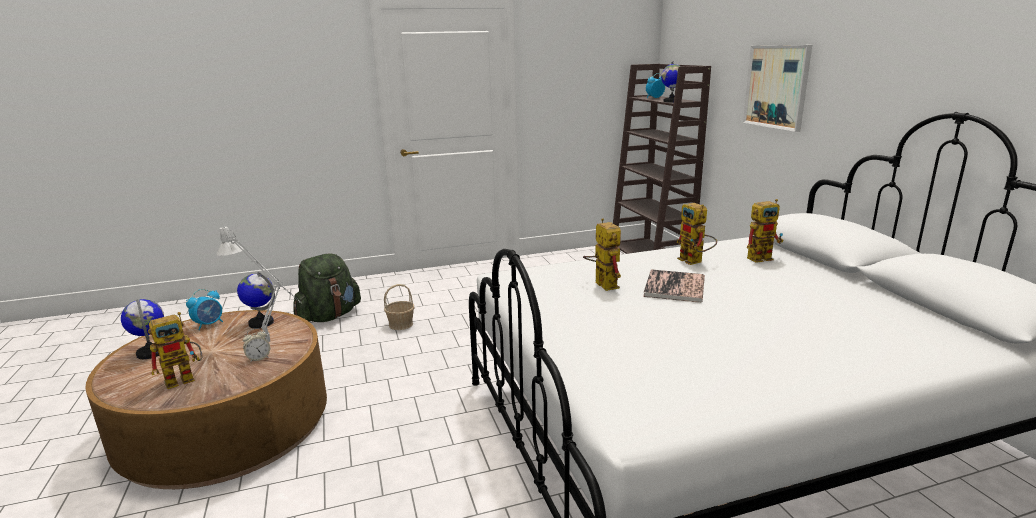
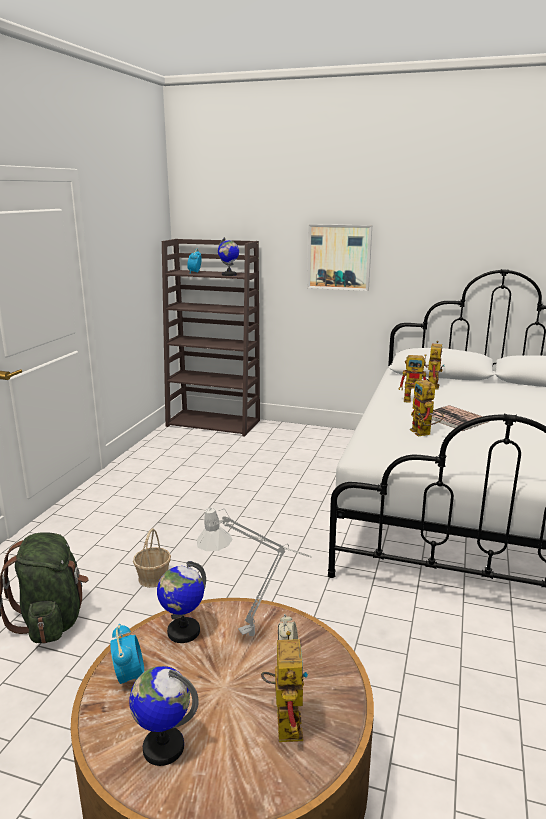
camera: 55 degrees left, 0 degrees up
(602, 283) = (424, 434): toy robot -> toy robot turned 120 degrees counterclockwise

